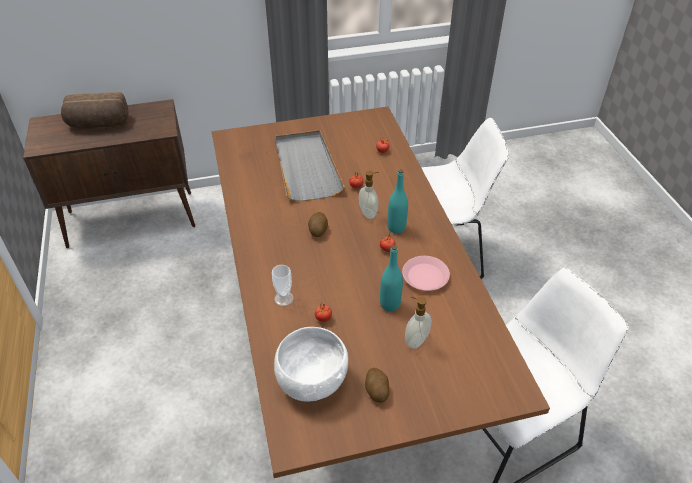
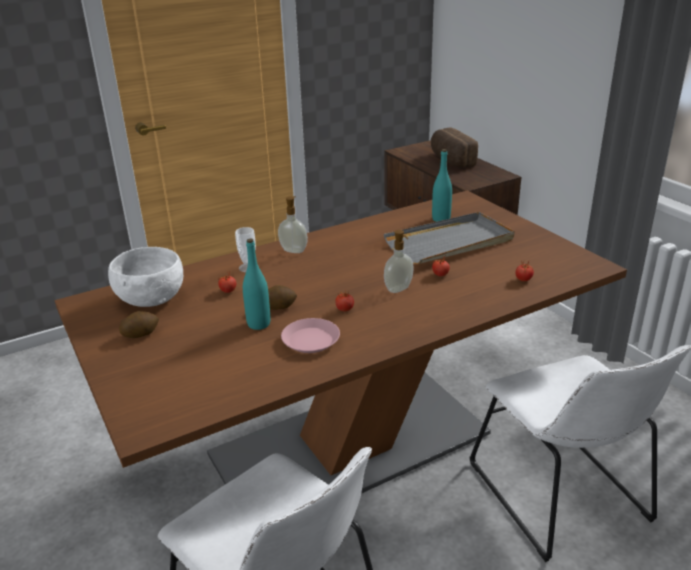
camera: 75 degrees right, 15 degrees down
(318, 230) = (352, 266): potato -> potato (278, 306)
(396, 228) = (384, 310): turquoise bottle -> turquoise bottle (441, 219)
(415, 340) = (210, 347): soap dispenser -> soap dispenser (294, 250)

